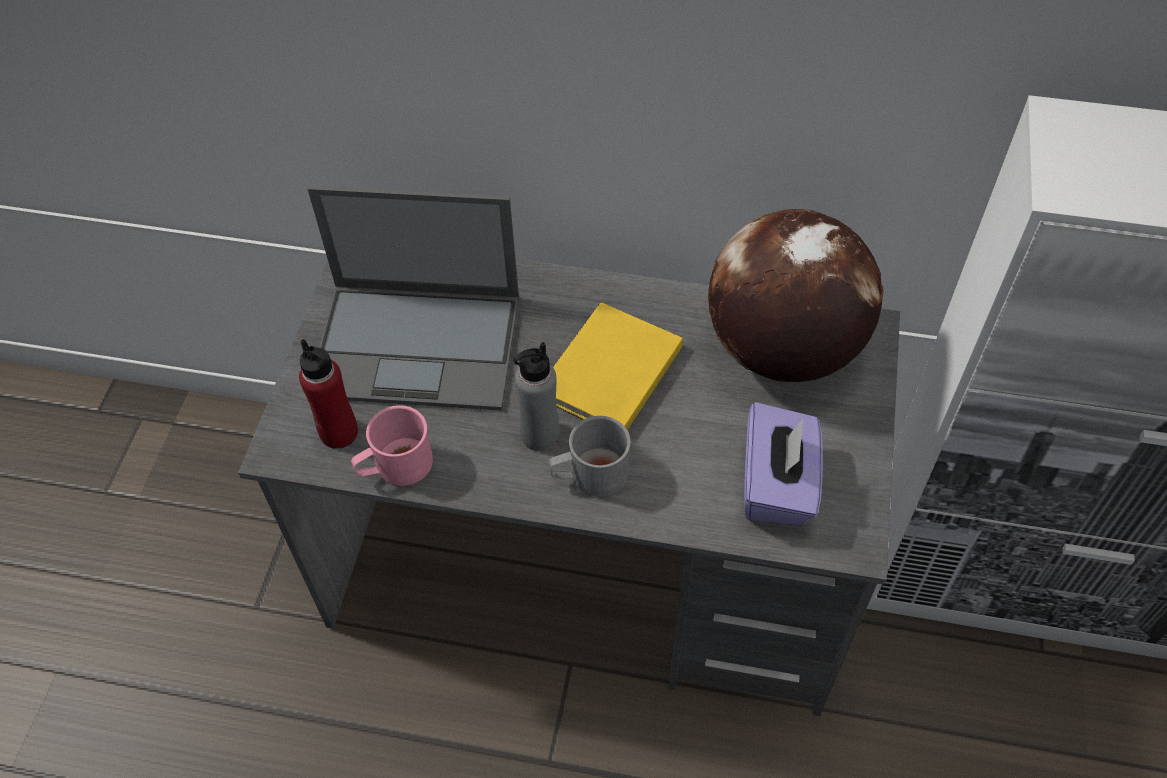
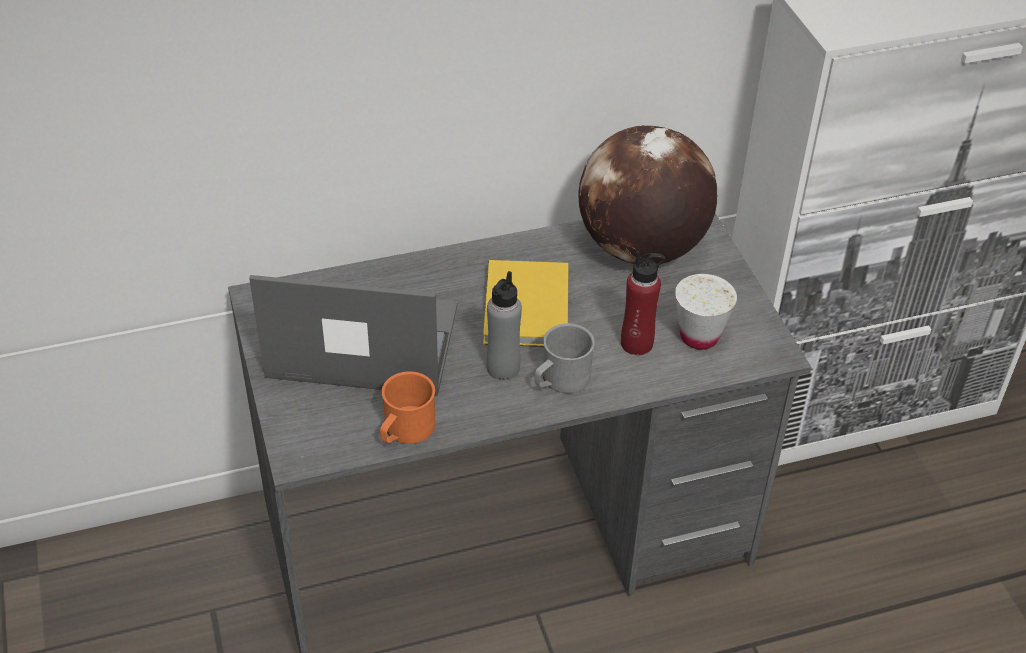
camera: 30 degrees left, 10 degrees down
(339, 432) = (340, 425): red bottle -> red bottle (637, 343)
(395, 466) = (405, 431): pink mug -> orange mug
(419, 345) = (360, 342): laptop -> laptop turned 150 degrees counterclockwise
(777, 485) = (699, 336): purple tissue box -> white cup

